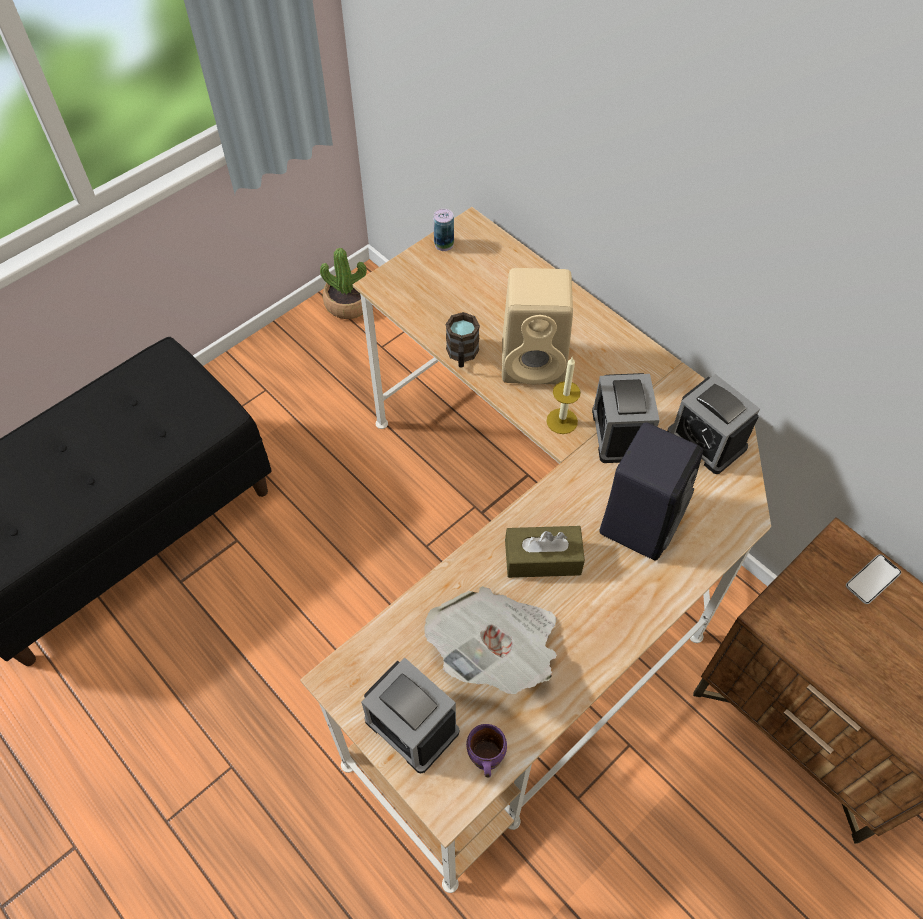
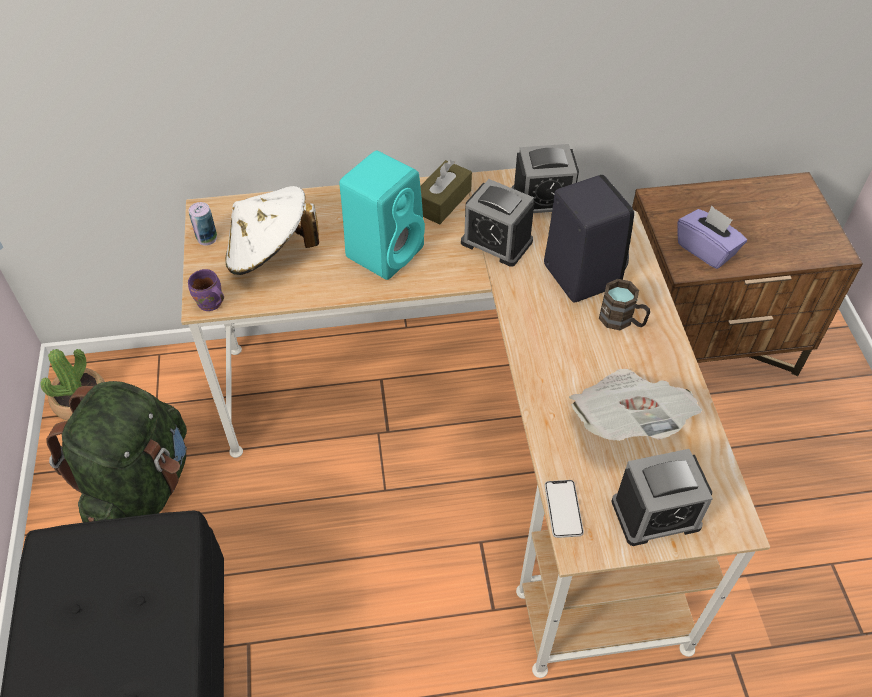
camera: 55 degrees left, 5 degrees down
(309, 387) = (141, 487): none -> green backpack
(462, 355) = (335, 291): brown mug -> brown mug (622, 320)
(463, 291) = (270, 254): none -> white hat
(484, 757) = (712, 480): purple mug -> purple mug (210, 304)
(536, 361) = (386, 250): beige speaker -> turquoise speaker
(542, 559) = (569, 349): brown tissue box -> brown tissue box (442, 201)
(562, 421) = (455, 267): candle -> none
(812, 624) = (706, 249): none -> purple tissue box
(872, 579) = (695, 201): phone -> phone (563, 509)

